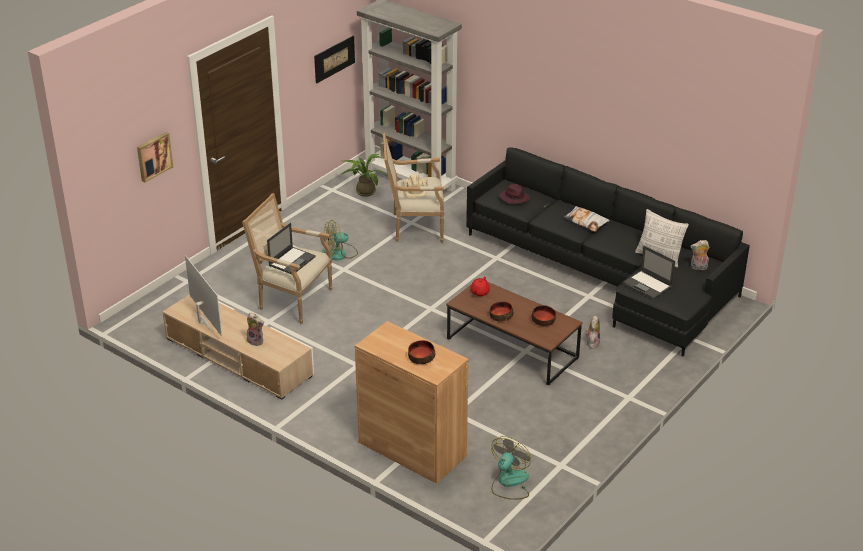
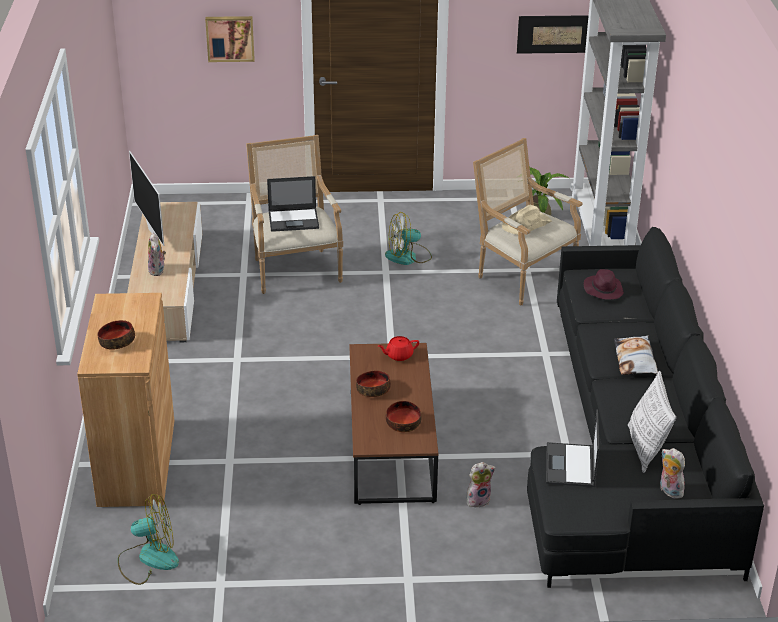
camera: 50 degrees right, 0 degrees up
(202, 321) = (153, 229): television -> television turned 135 degrees clockwise
(339, 254) = (408, 257): fan -> fan turned 45 degrees counterclockwise

